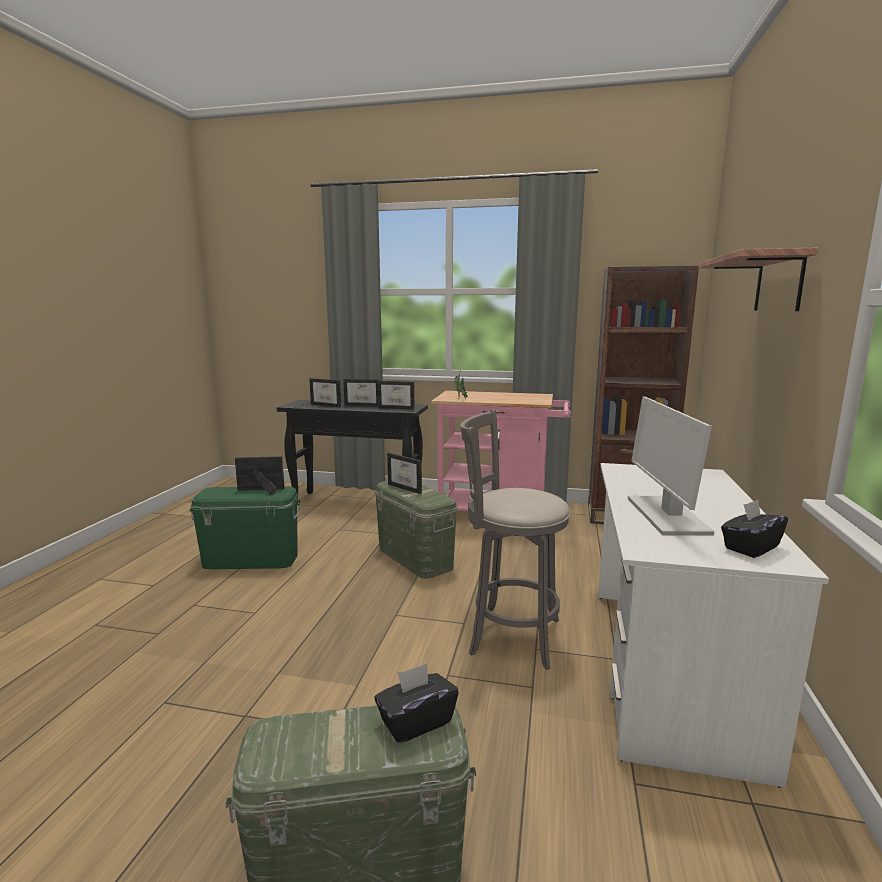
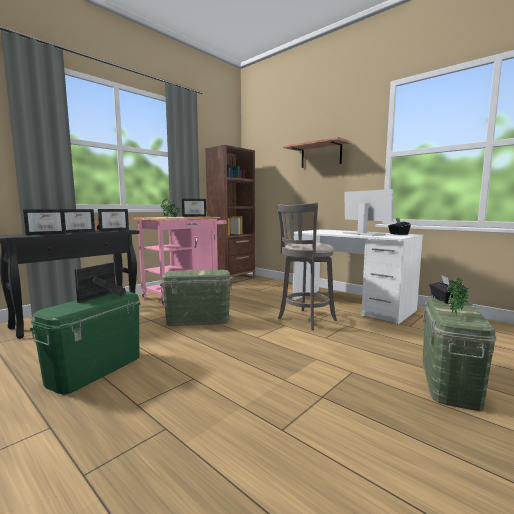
camera: 60 degrees left, 5 degrees down
(306, 733) = (454, 314): none -> potted plant
(408, 488) = (189, 272): picture frame -> picture frame (194, 216)
(665, 515) = (363, 234): monitor -> monitor turned 150 degrees counterclockwise

